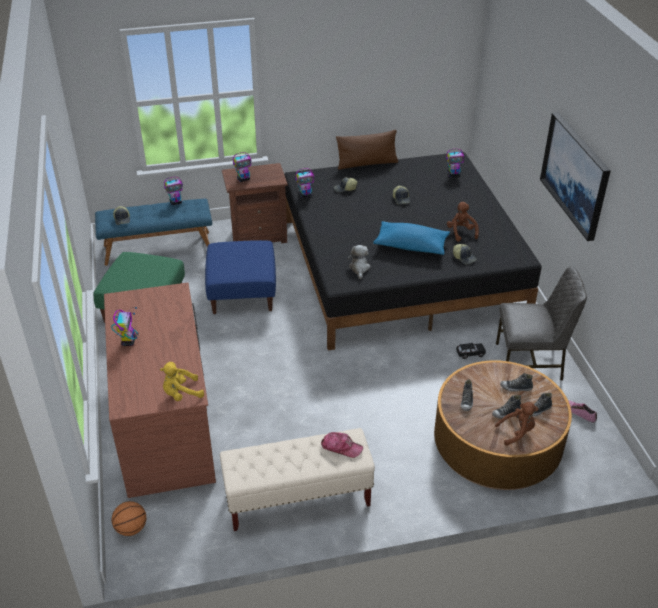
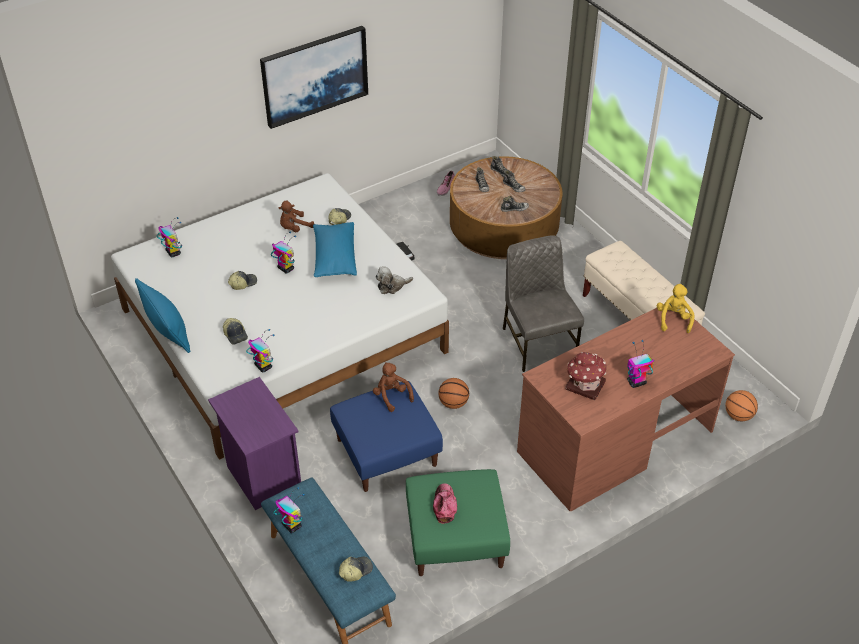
camera: 110 degrees left, 5 degrees up
(149, 311) = (584, 385): none -> toy house
(181, 394) = (673, 319): yellow plush toy -> yellow plush toy turned 135 degrees counterclockwise
(243, 179) = (263, 422): toy robot -> toy robot (285, 268)
(258, 235) = (262, 477): brown nightstand -> purple nightstand
(268, 338) = (453, 403): none -> basketball
(341, 447) = (617, 259): cap -> cap (444, 505)
(367, 164) = (167, 329): brown pillow -> blue pillow
(400, 267) = (282, 329): black bed -> white bed
(517, 432) = (532, 179): brown plush toy -> brown plush toy (392, 396)
(530, 362) = (397, 218): grey chair -> grey chair (537, 342)

